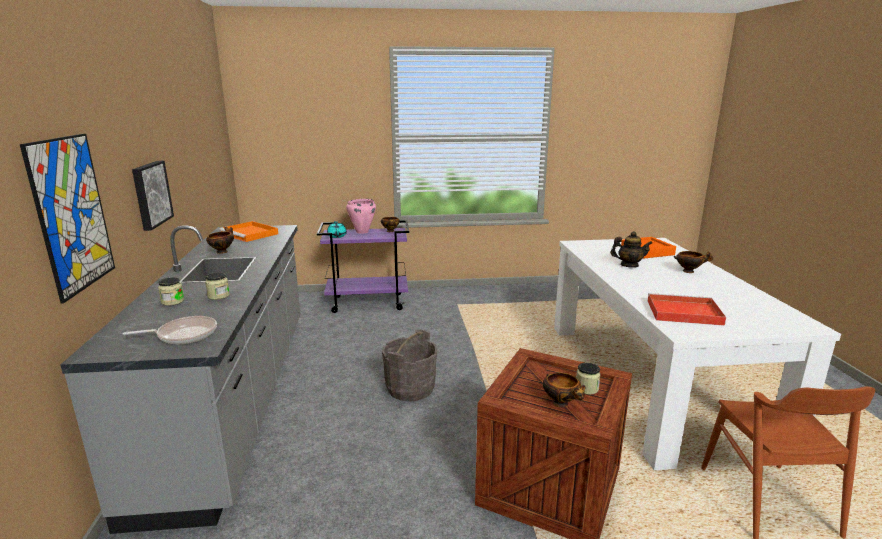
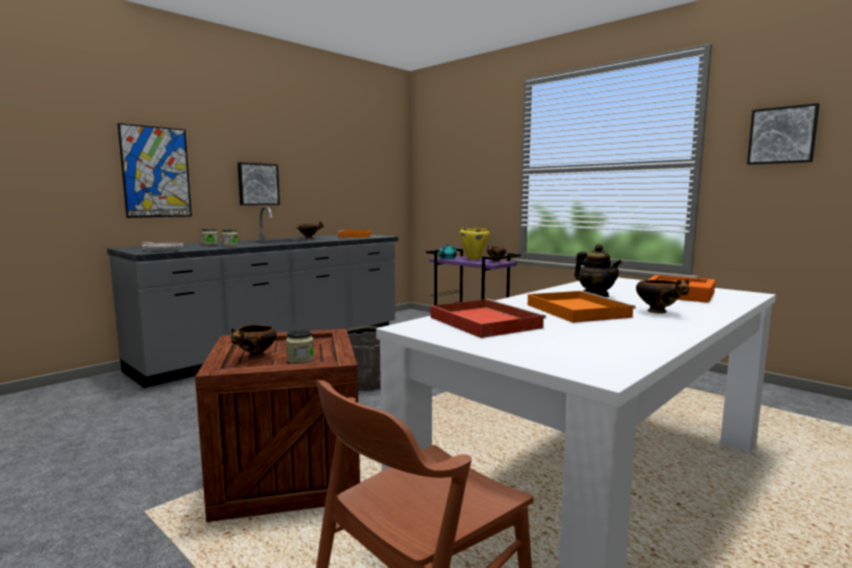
camera: 50 degrees right, 10 degrees down
(362, 232) = (473, 259): pink cooking pot -> yellow cooking pot
(597, 121) = (782, 135): none -> picture
(668, 284) = (575, 310): none -> orange tray

